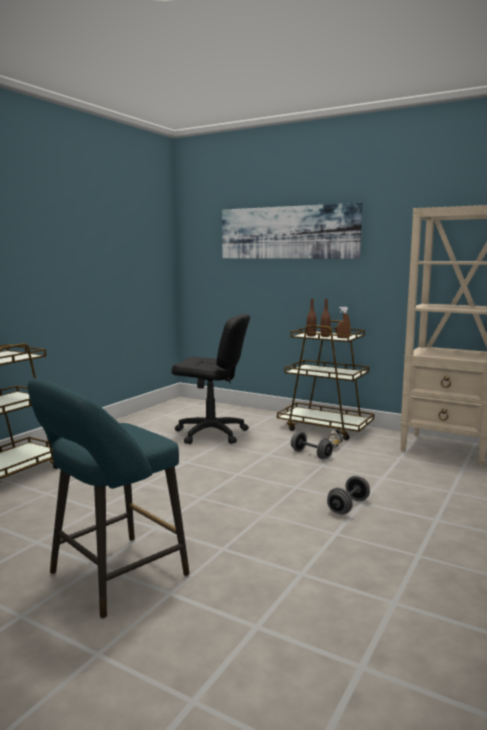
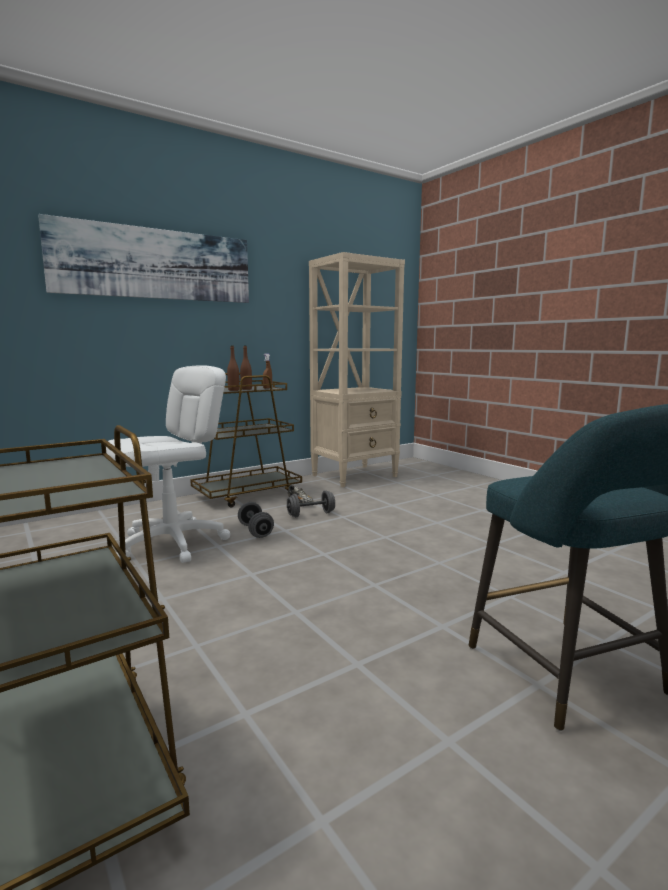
camera: 65 degrees left, 0 degrees up
(211, 434) = (173, 543): black office chair -> white office chair
(348, 506) = (442, 528): grey dumbbell -> grey dumbbell (255, 531)

